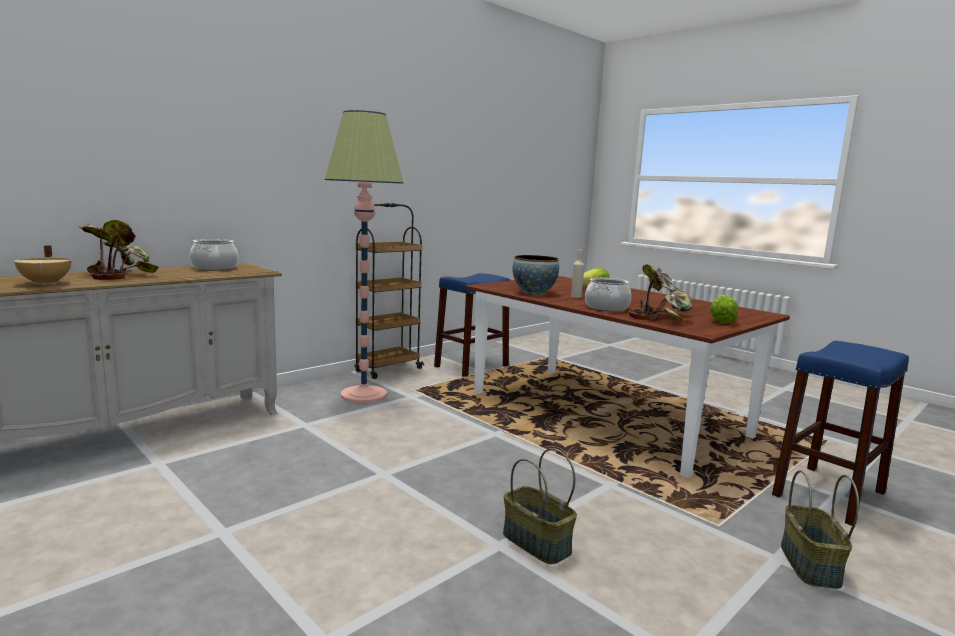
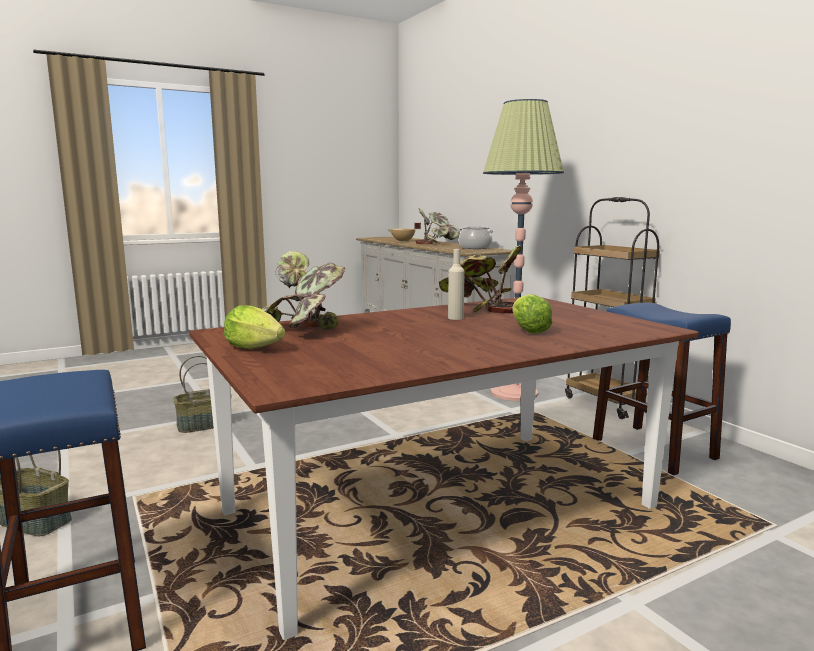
camera: 105 degrees right, 0 degrees up
(534, 292) = (482, 308): bowl -> potted plant
(607, 307) = (373, 320): cooking pot -> none

